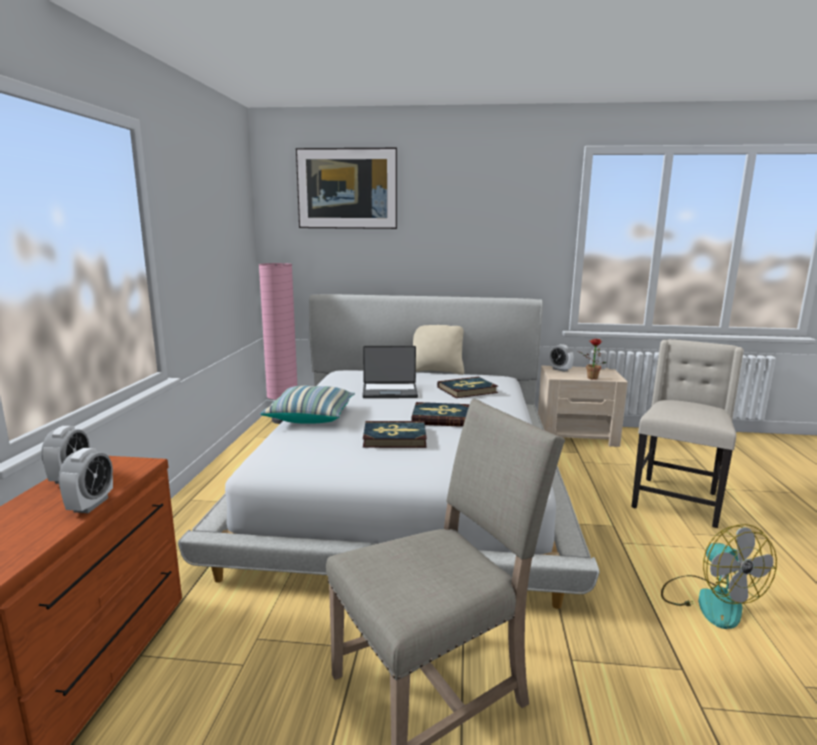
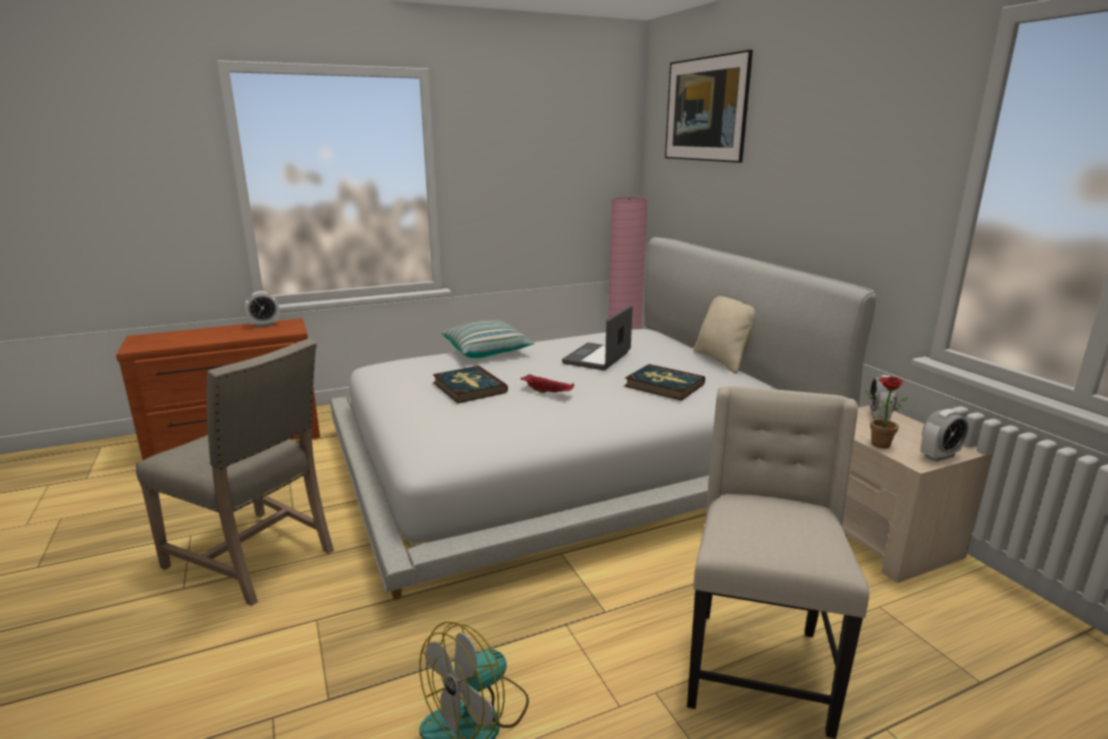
camera: 60 degrees right, 5 degrees up
(91, 505) = (229, 338): alarm clock -> alarm clock (939, 456)
(390, 391) = (598, 358): laptop -> laptop turned 60 degrees clockwise
(441, 417) = (548, 392): book -> red tray
(676, 500) = (757, 666): beige chair -> beige chair turned 75 degrees counterclockwise

